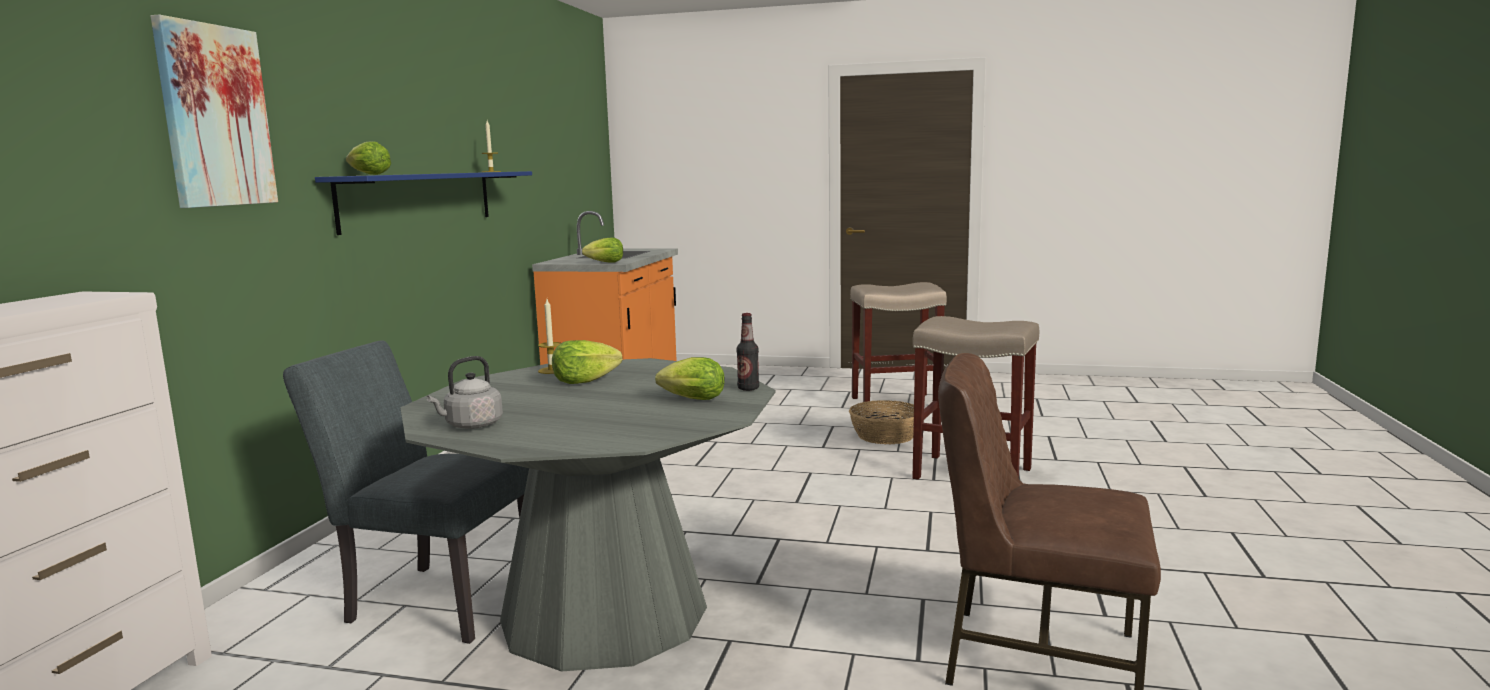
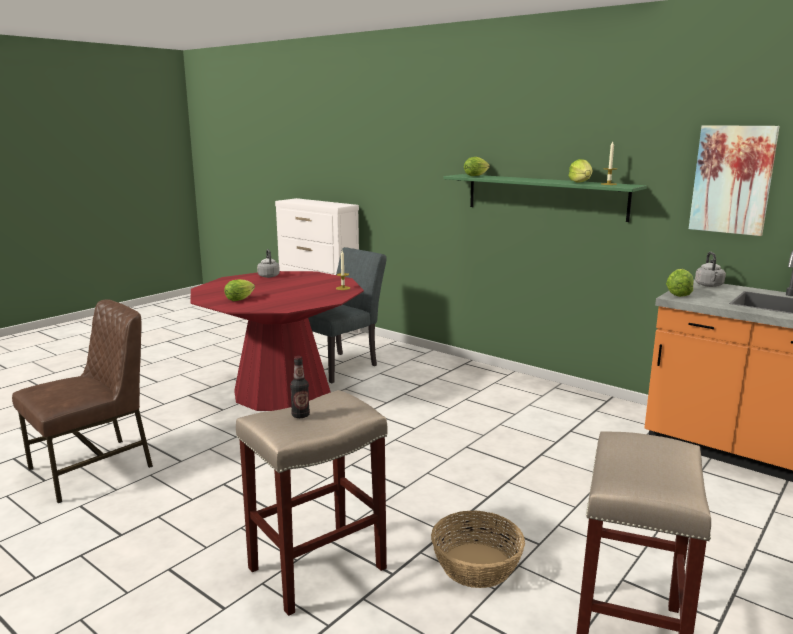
camera: 115 degrees right, 5 degrees up
(215, 116) = (414, 143): picture -> picture (732, 179)
(419, 199) = (545, 196): blue shelf -> green shelf
(562, 261) = (709, 285): none -> grey kettle
(584, 381) = (308, 290): lettuce -> lettuce (581, 182)
(604, 614) = (282, 391): grey dining table -> red dining table
(748, 388) = (238, 308): bottle -> bottle (300, 415)

